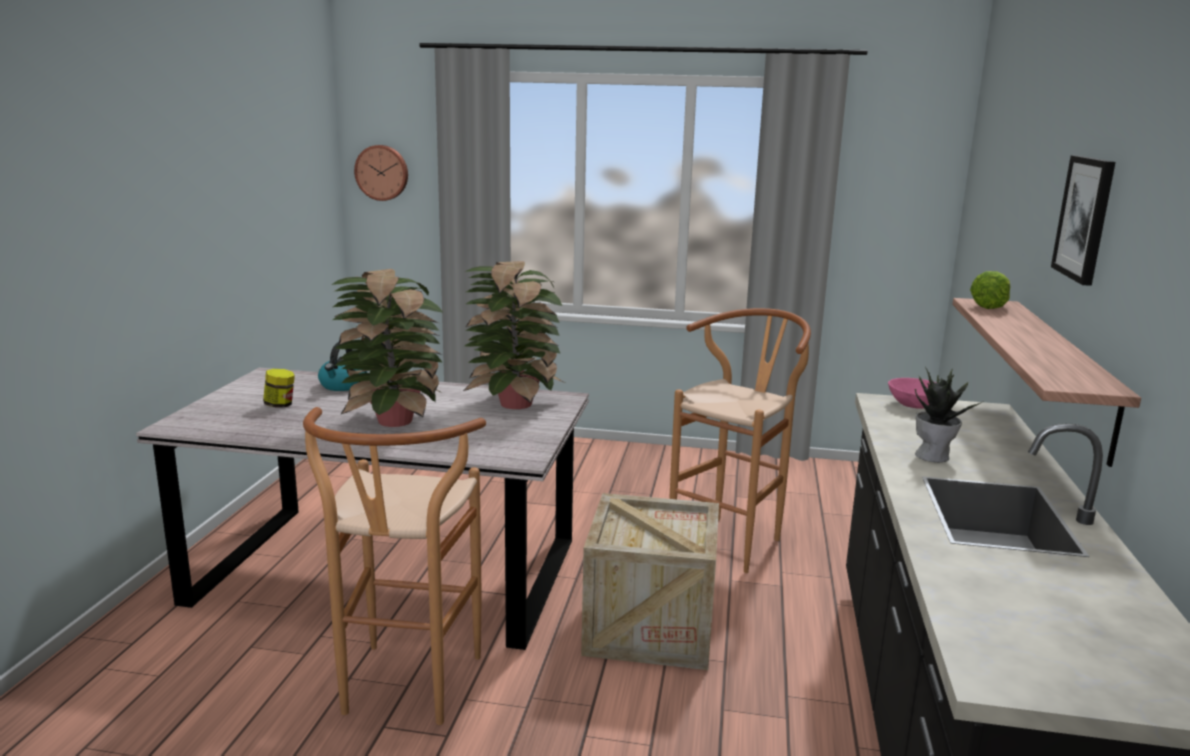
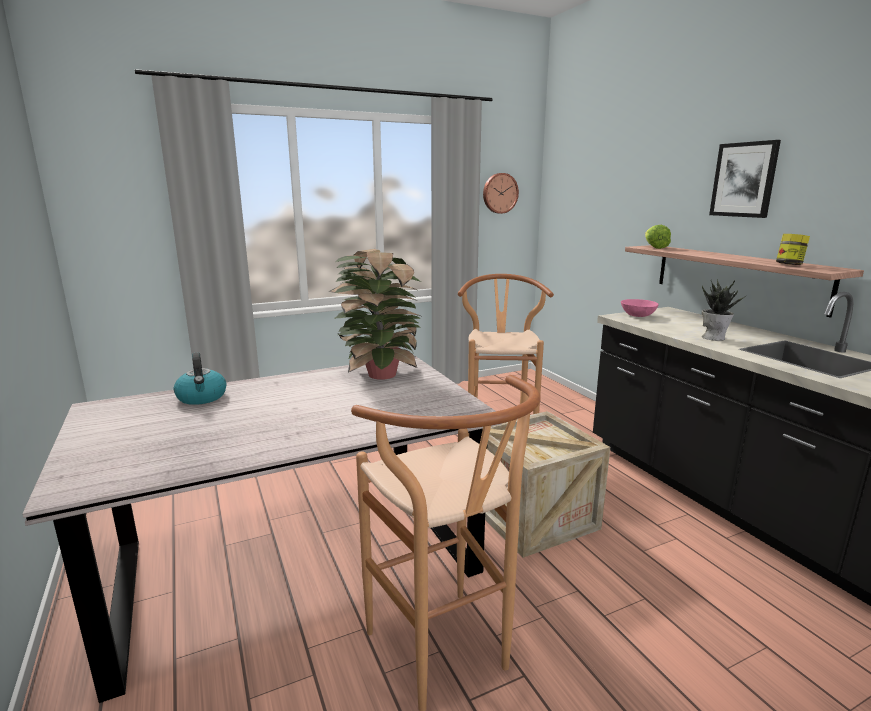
camera: 35 degrees left, 0 degrees up
(280, 405) = (167, 431): jar -> jar (789, 265)
(382, 172) = (99, 199): wall clock -> wall clock (499, 193)
(392, 420) = (308, 412): potted plant -> none

